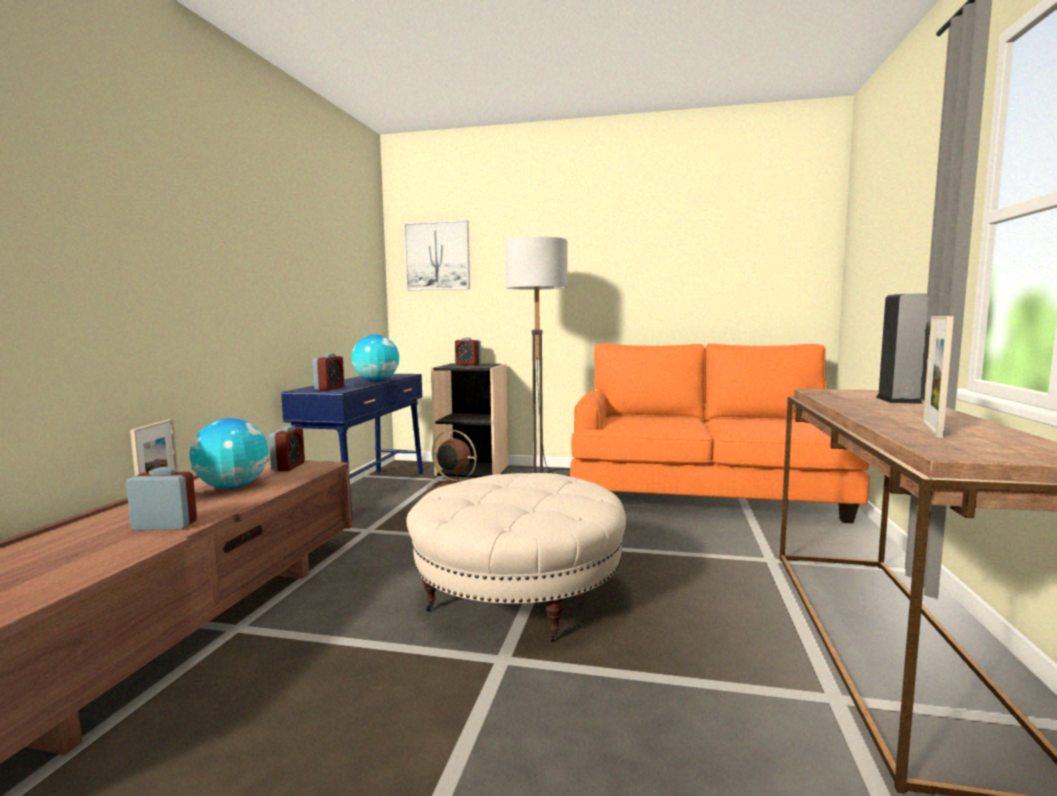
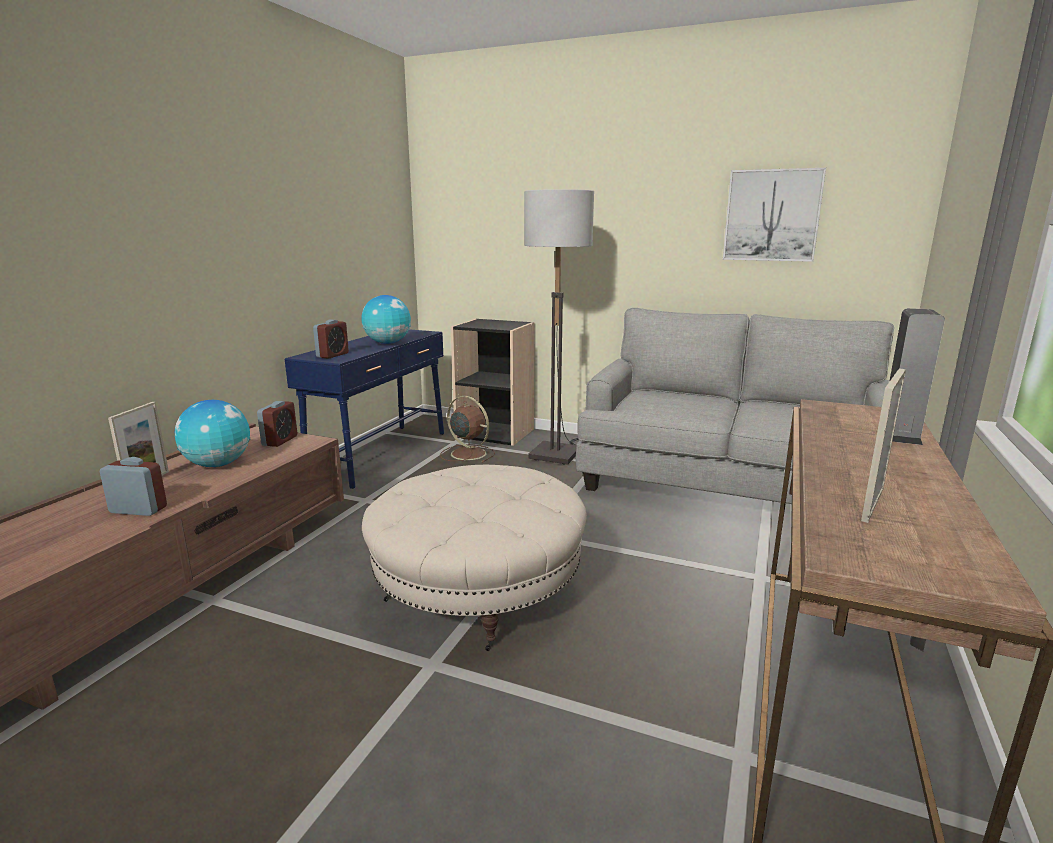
camera: 10 degrees right, 10 degrees up
(437, 256) = (464, 199): picture -> picture (772, 215)
(468, 364) = (493, 321): alarm clock -> none
(705, 494) = (729, 484): orange sofa -> grey sofa

